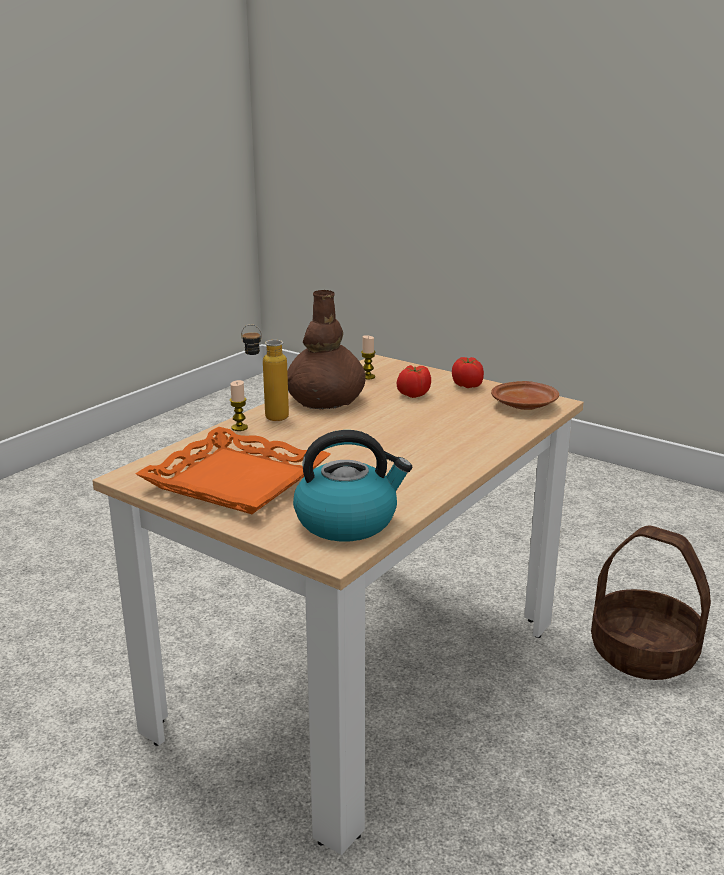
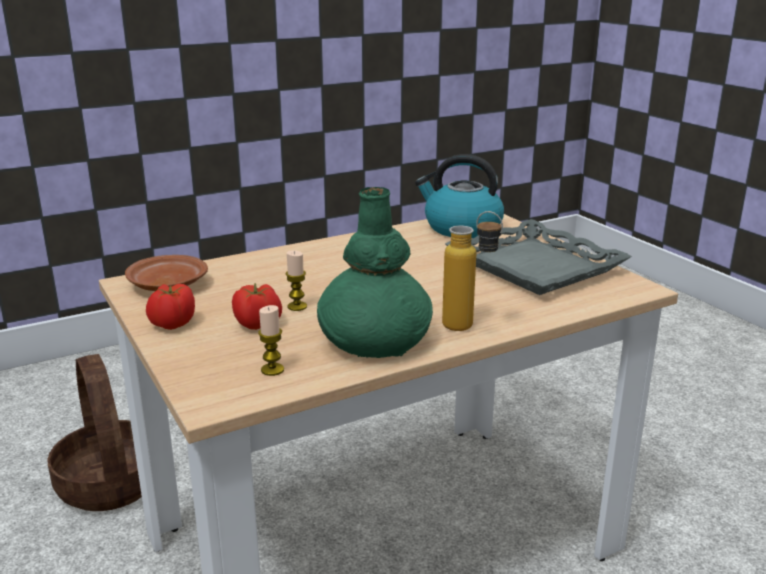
camera: 155 degrees left, 0 degrees up
(237, 480) = (533, 267): orange tray -> grey tray
(239, 428) = (510, 319): candle -> candle (297, 306)
(326, 399) = (374, 340): brown vase -> green vase

